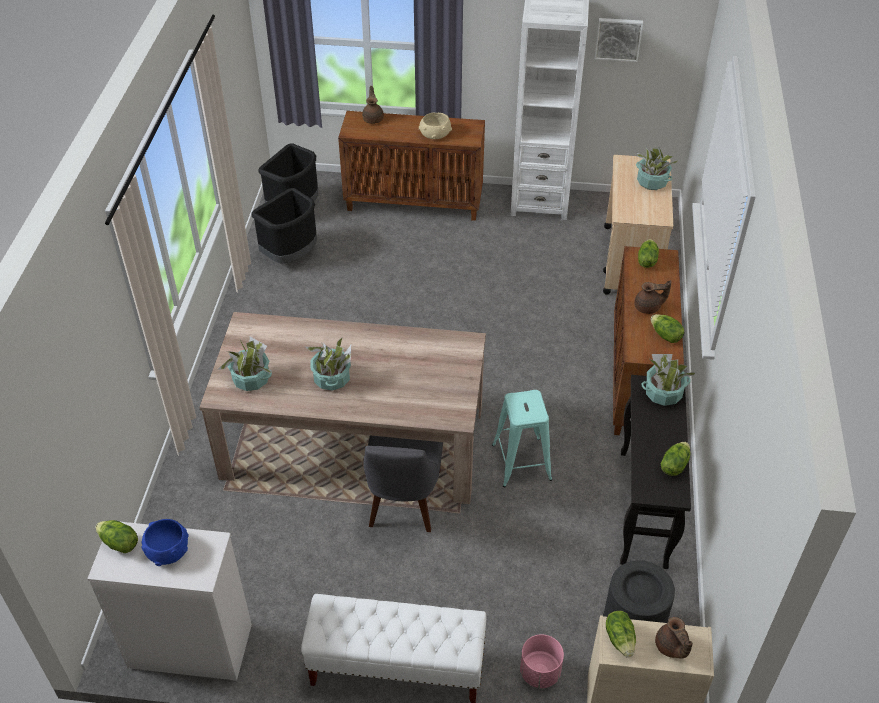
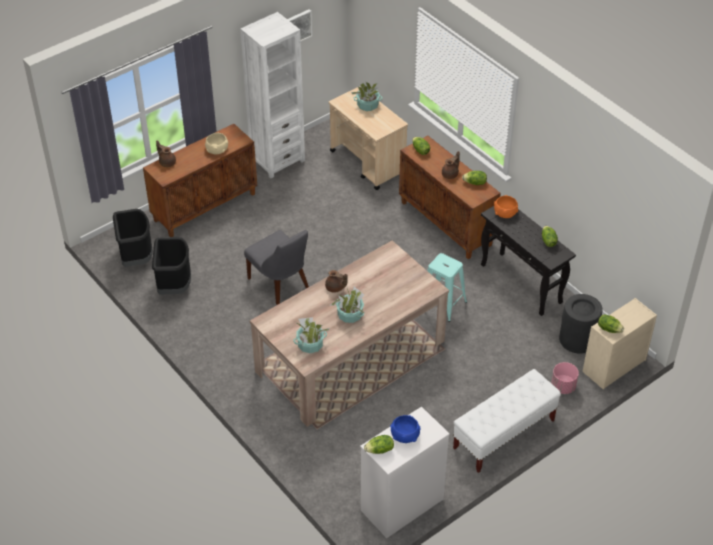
camera: 45 degrees left, 0 degrees up
(403, 502) = (412, 364): grey chair -> grey chair (280, 284)
(663, 393) = (505, 212): potted plant -> orange bowl
(671, 647) = (630, 316): brown teapot -> brown teapot (335, 288)

